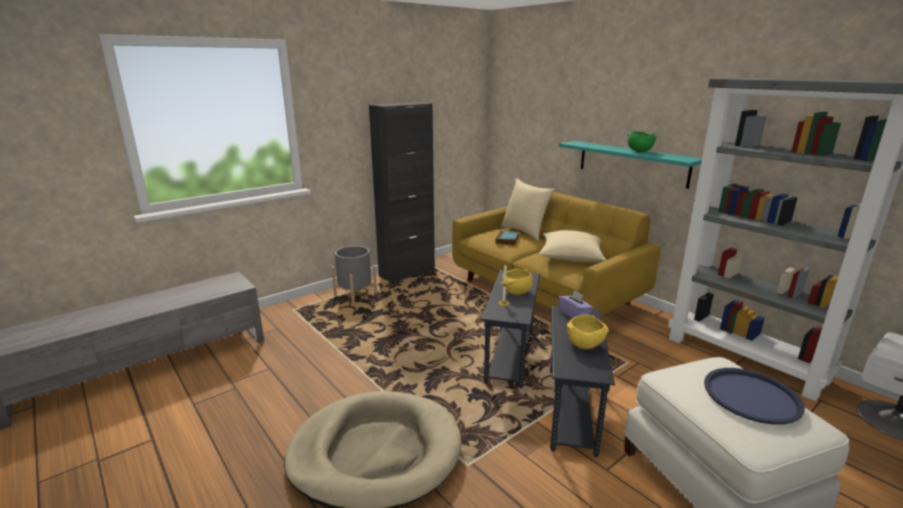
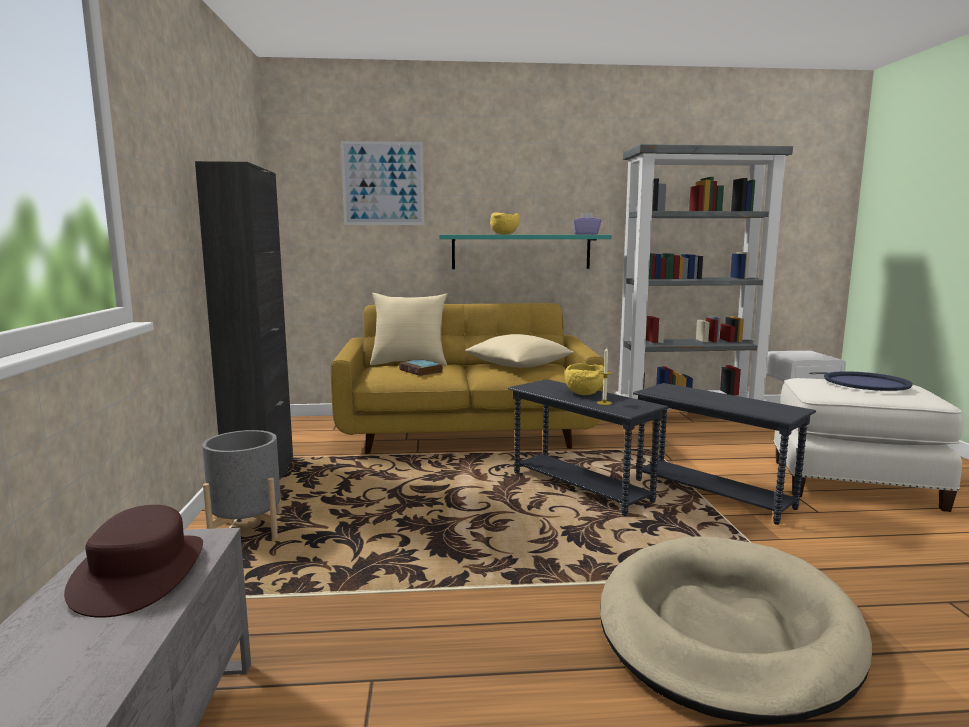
camera: 55 degrees left, 10 degrees down
(212, 288) = (140, 573): none -> brown hat
(545, 98) = (383, 183): none -> picture
(574, 314) = (665, 390): purple tissue box -> purple tissue box (586, 234)
(585, 345) = (736, 401): yellow bowl -> yellow bowl (505, 234)
(639, 151) = (538, 234): green bowl -> none

